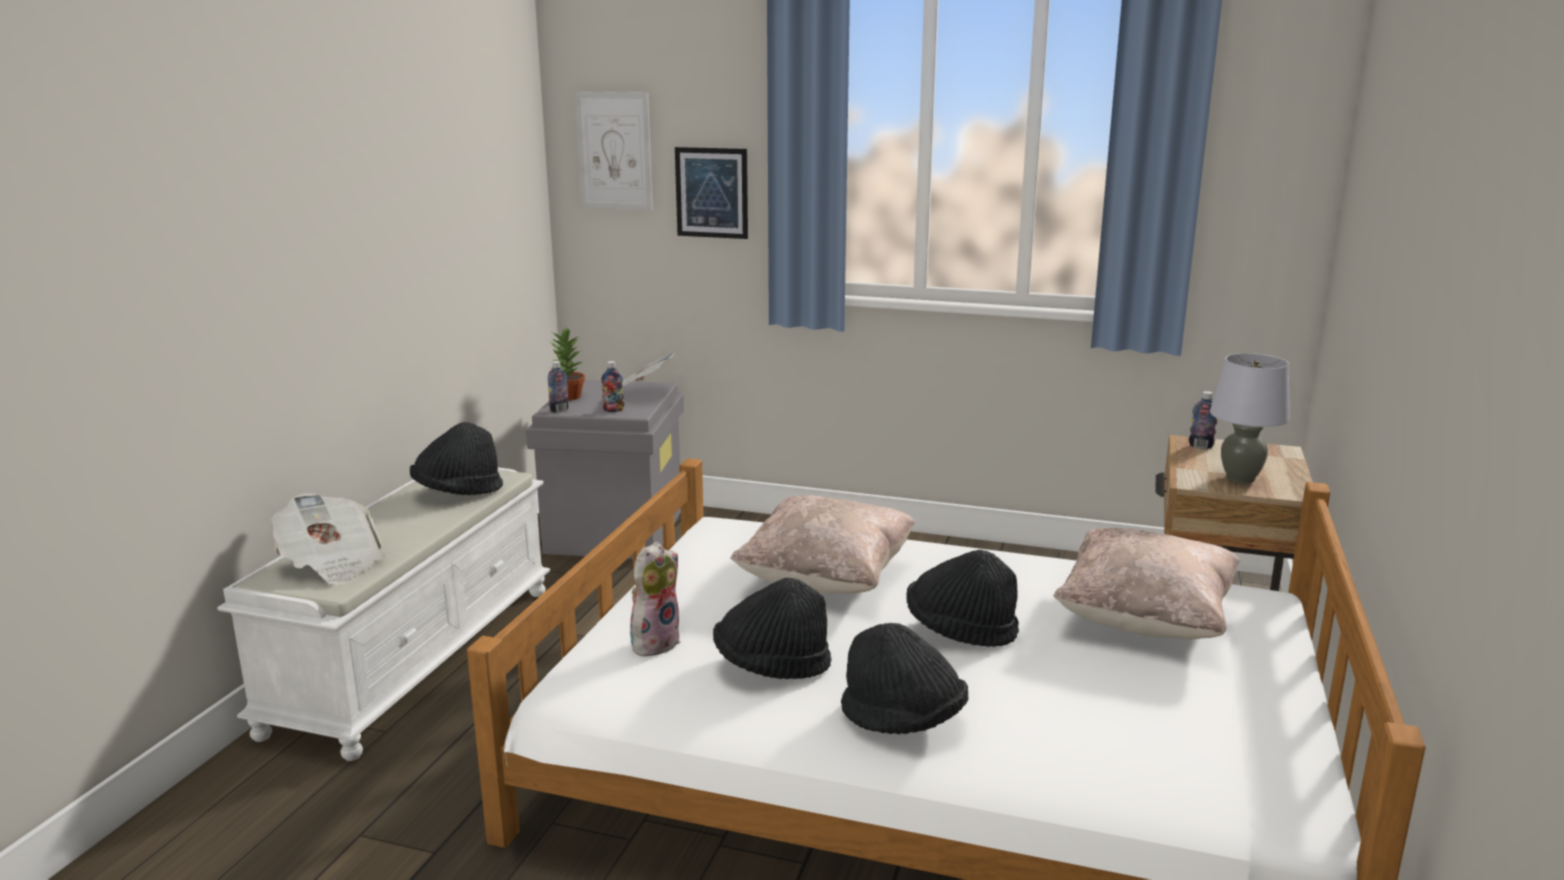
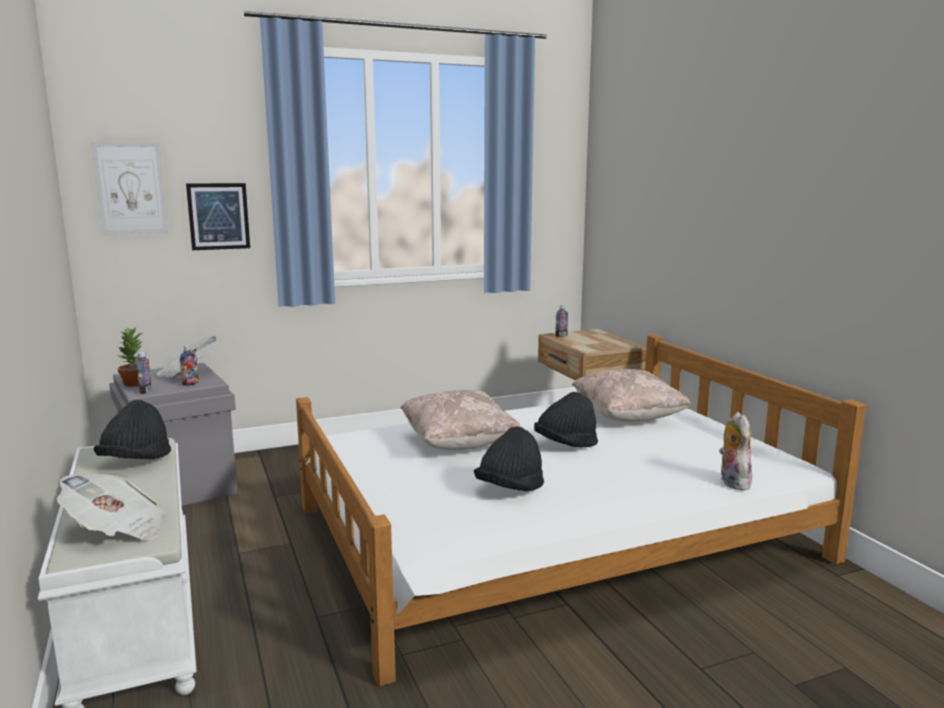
camera: 40 degrees left, 5 degrees down
(654, 642) = (424, 501): plush toy -> plush toy (732, 482)
(903, 721) = (613, 488): black hat -> none
(1240, 478) = (601, 344): grey table lamp -> none

